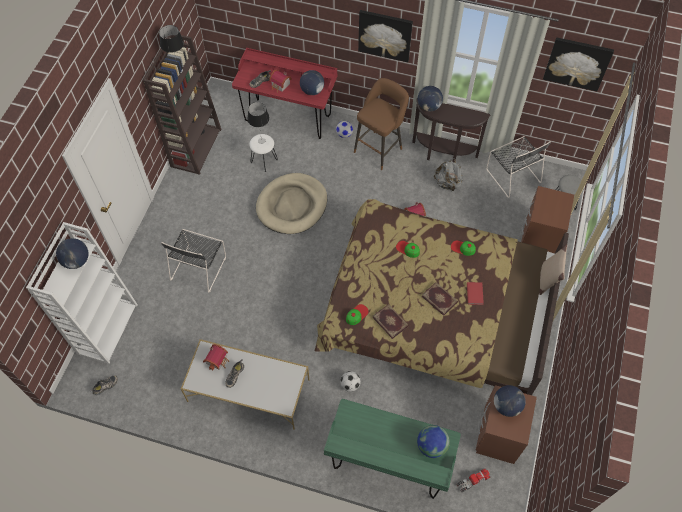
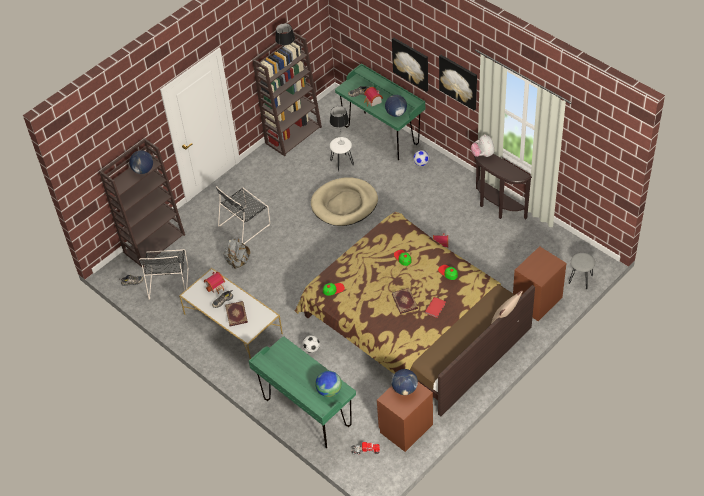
camera: 30 degrees right, 10 degrees down
(107, 328) = (154, 243): white bookcase -> brown bookcase
(288, 118) = (381, 135): red desk -> green desk
(379, 148) = (444, 184): brown stool -> none
(390, 321) = (356, 303): book -> book (237, 314)
(429, 107) = (483, 154): globe -> plush toy
(448, 183) = (486, 230): grey backpack -> grey backpack (238, 262)
(512, 174) = (548, 242): black chair -> black chair (169, 282)
(577, 63) = (595, 147): picture -> picture (411, 63)

